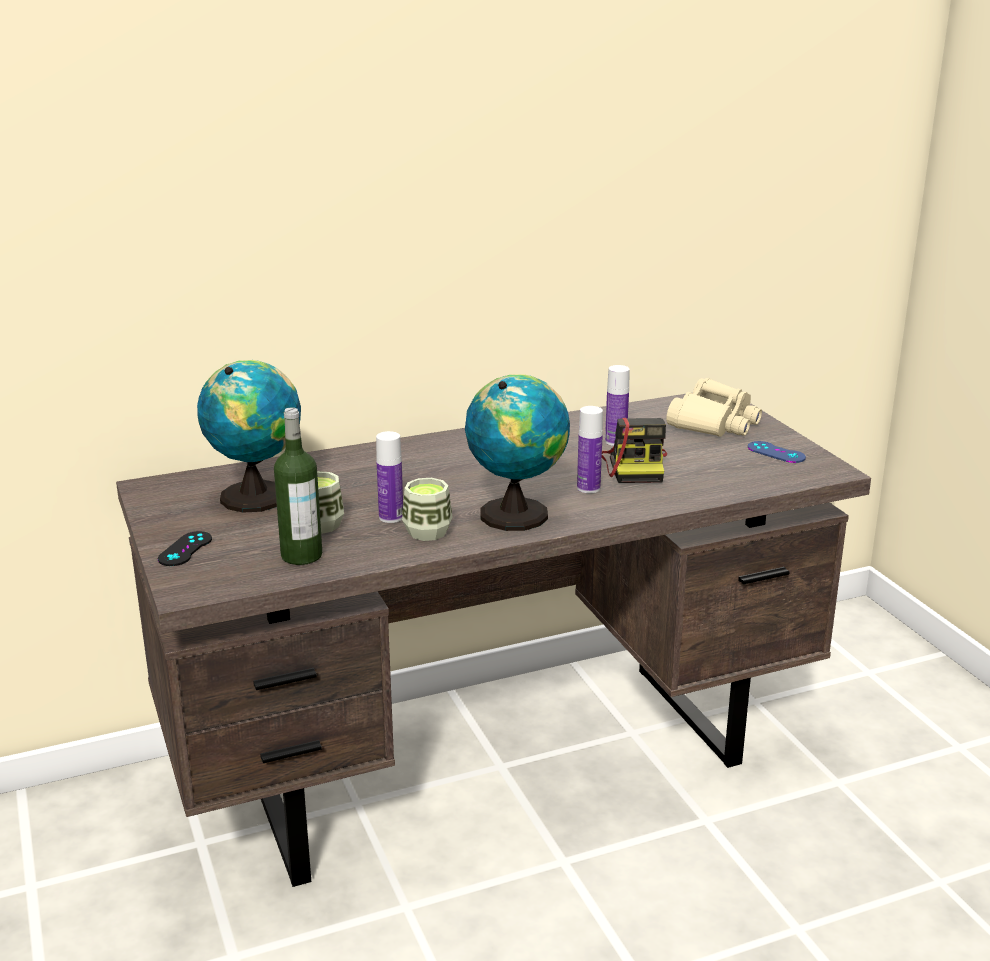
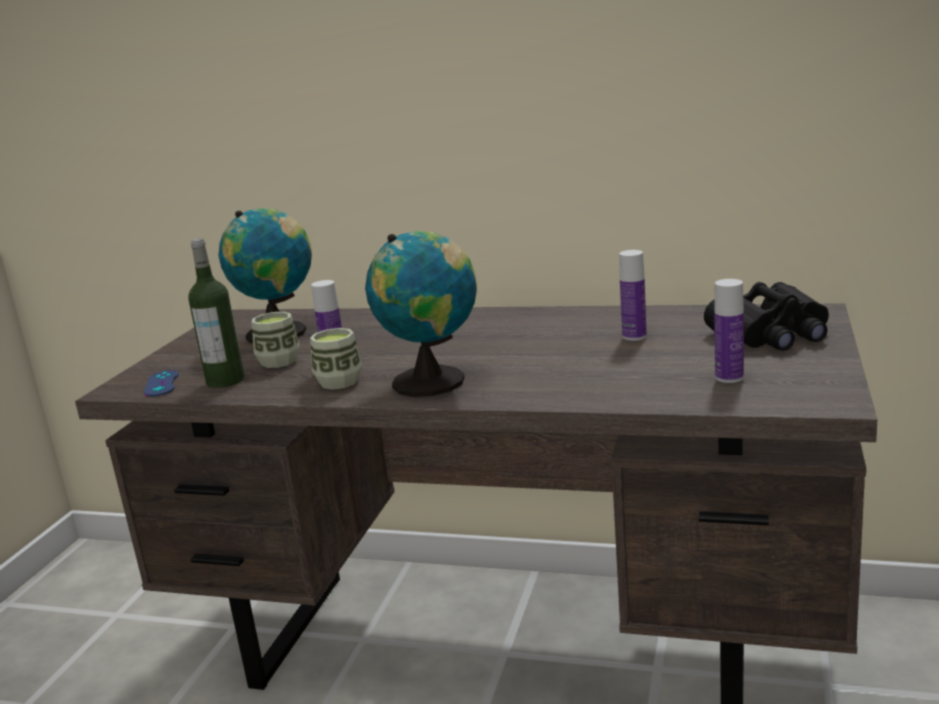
camera: 40 degrees right, 5 degrees down
(185, 549) = (170, 361): black game controller -> none
(588, 488) = (534, 372): bottle -> bottle (729, 377)
(636, 466) = (614, 361): camera -> none
(714, 423) = (771, 334): beige binoculars -> black binoculars
(776, 452) = (794, 372): blue game controller -> blue game controller (161, 384)

